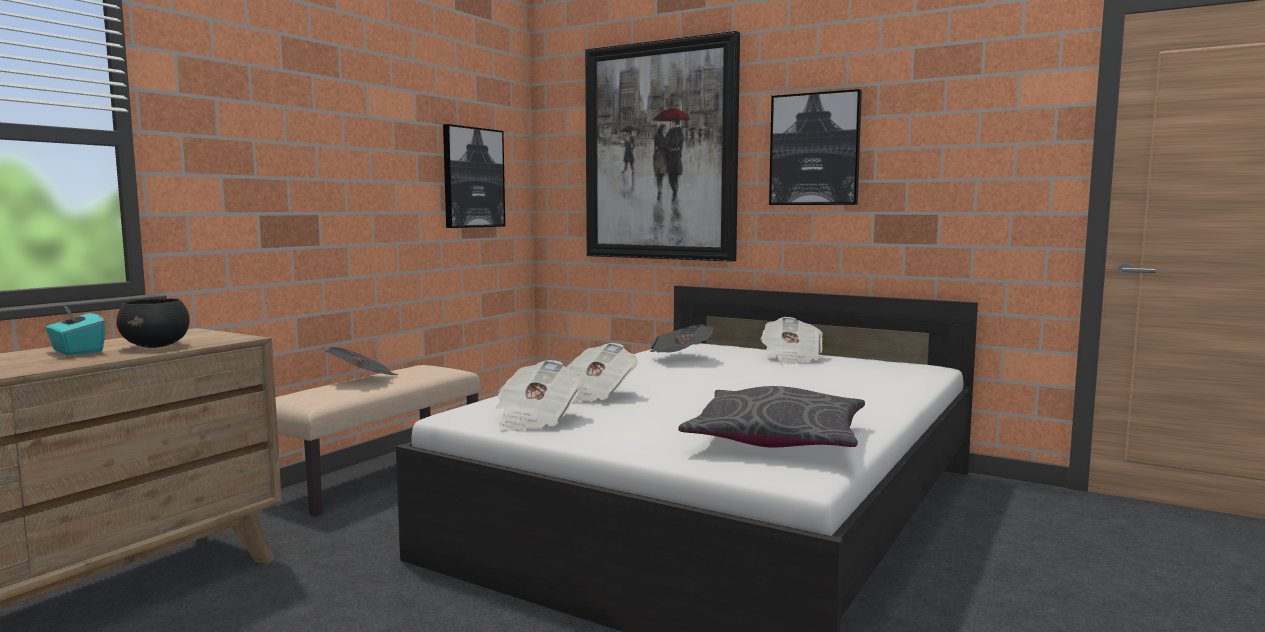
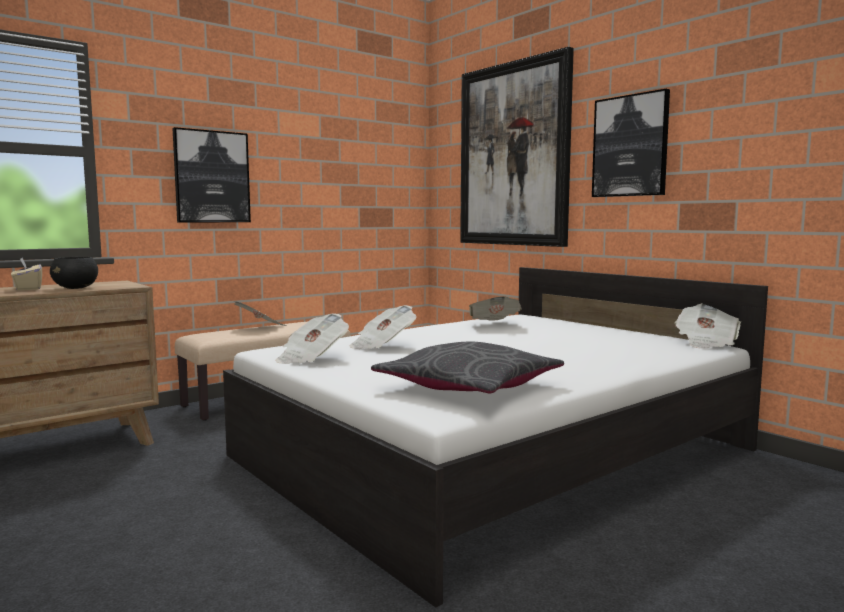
camera: 20 degrees right, 0 degrees up
(77, 351) = (28, 288): turquoise tissue box -> beige tissue box
(473, 177) = (370, 180): picture -> picture (212, 177)
(791, 358) = (592, 331): newspaper -> newspaper (706, 343)

